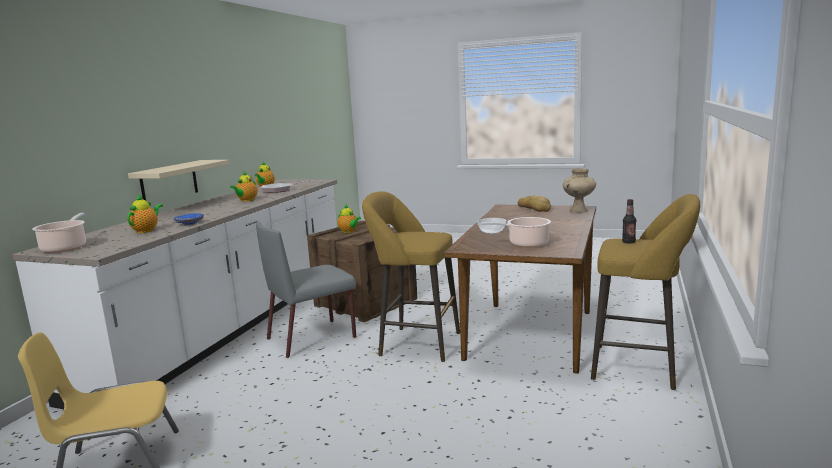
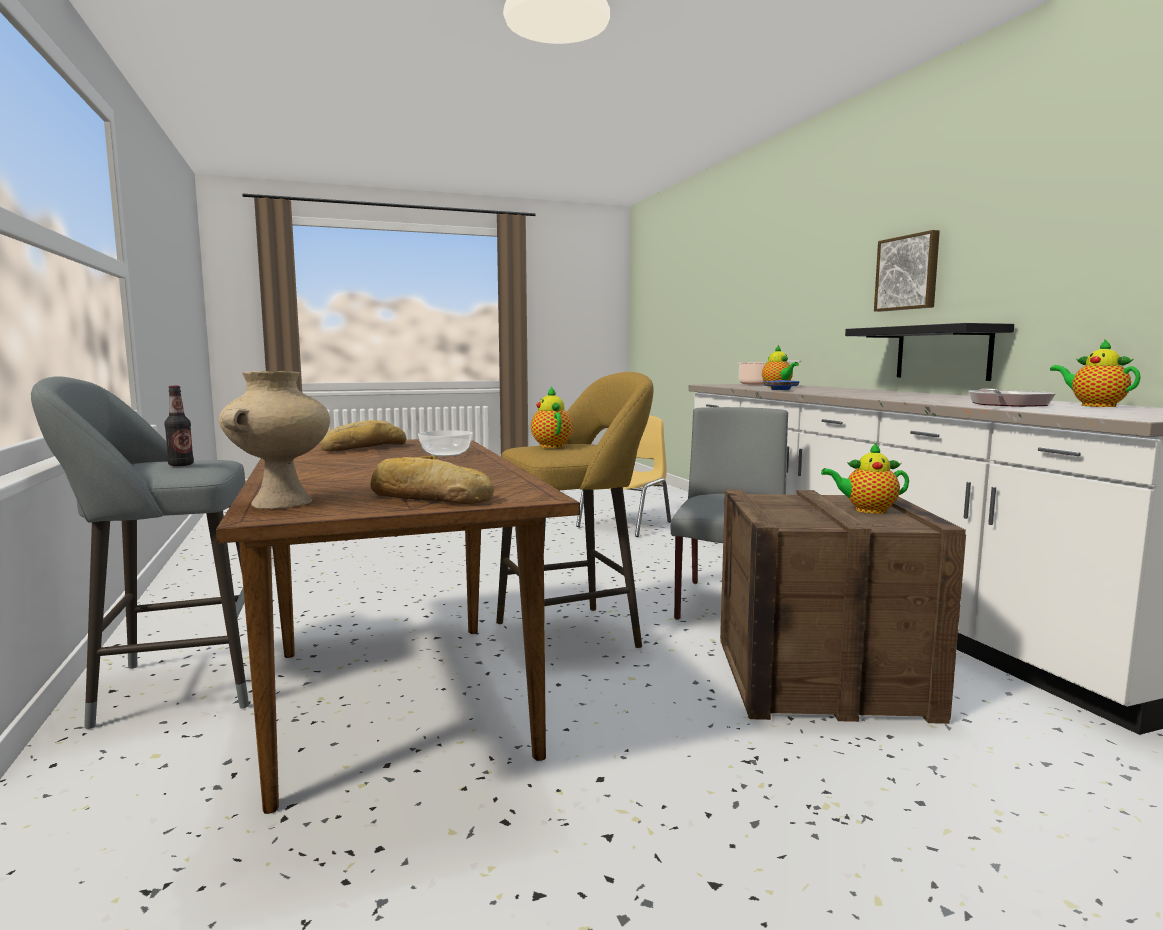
camera: 140 degrees right, 5 degrees down
(134, 131) = (908, 273): none -> picture
(169, 182) = (942, 353): beige shelf -> black shelf
(246, 200) = (911, 397): teapot -> teapot (551, 446)
(525, 244) = (363, 448): cooking pot -> bread
(640, 367) = (172, 687): yellow stool -> grey stool

